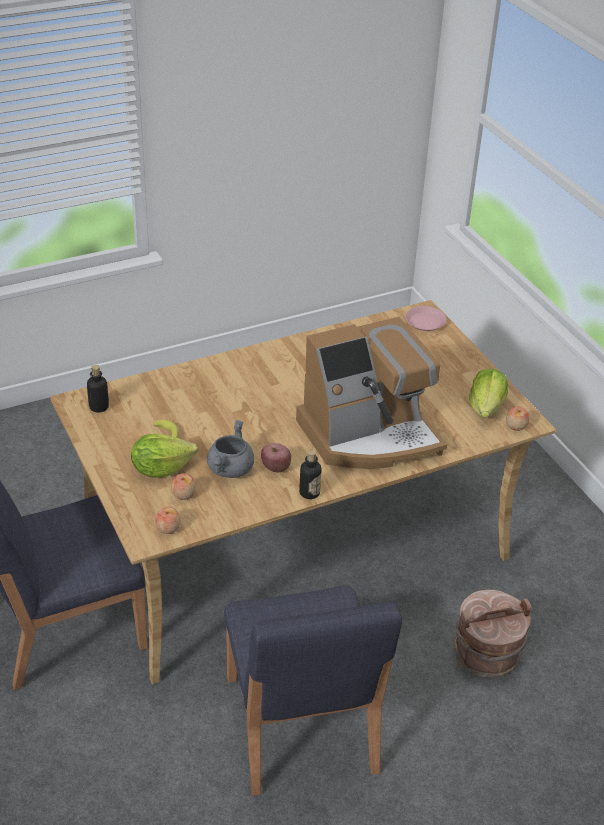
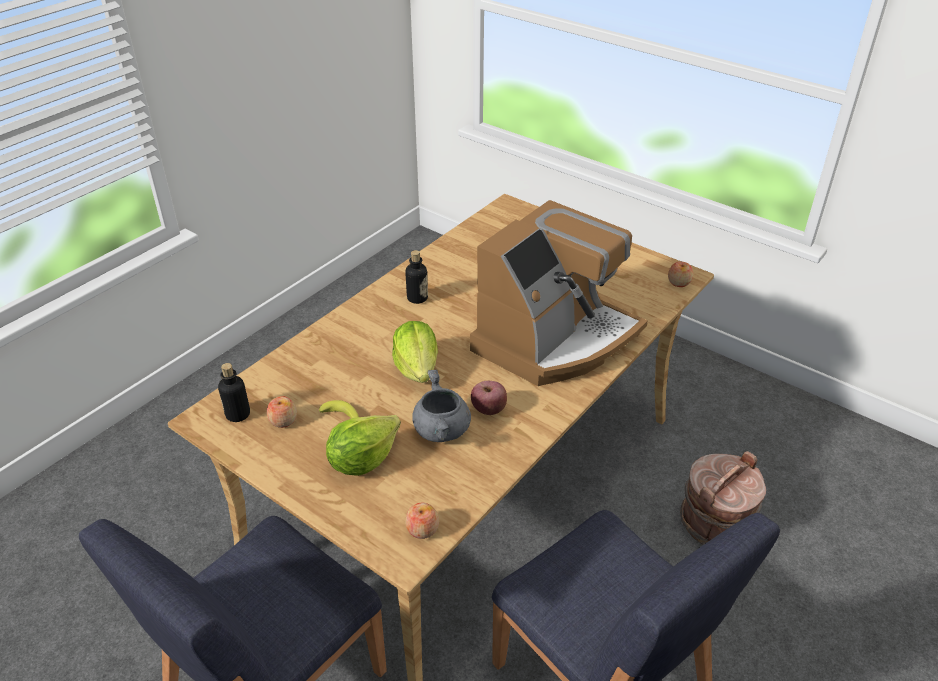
camera: 25 degrees left, 0 degrees up
(183, 494) = (410, 480): apple -> apple (283, 420)
(309, 493) = (545, 423): bottle -> bottle (417, 298)
(425, 322) = (517, 214): pink plate -> none
(486, 407) = (638, 274): lettuce -> lettuce (417, 368)

